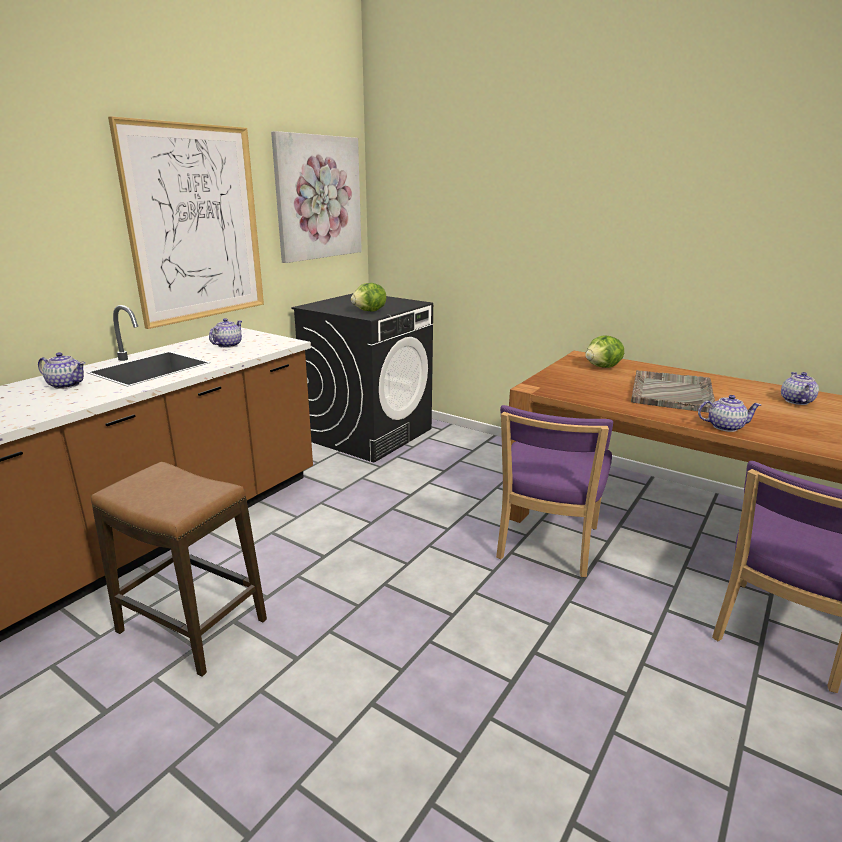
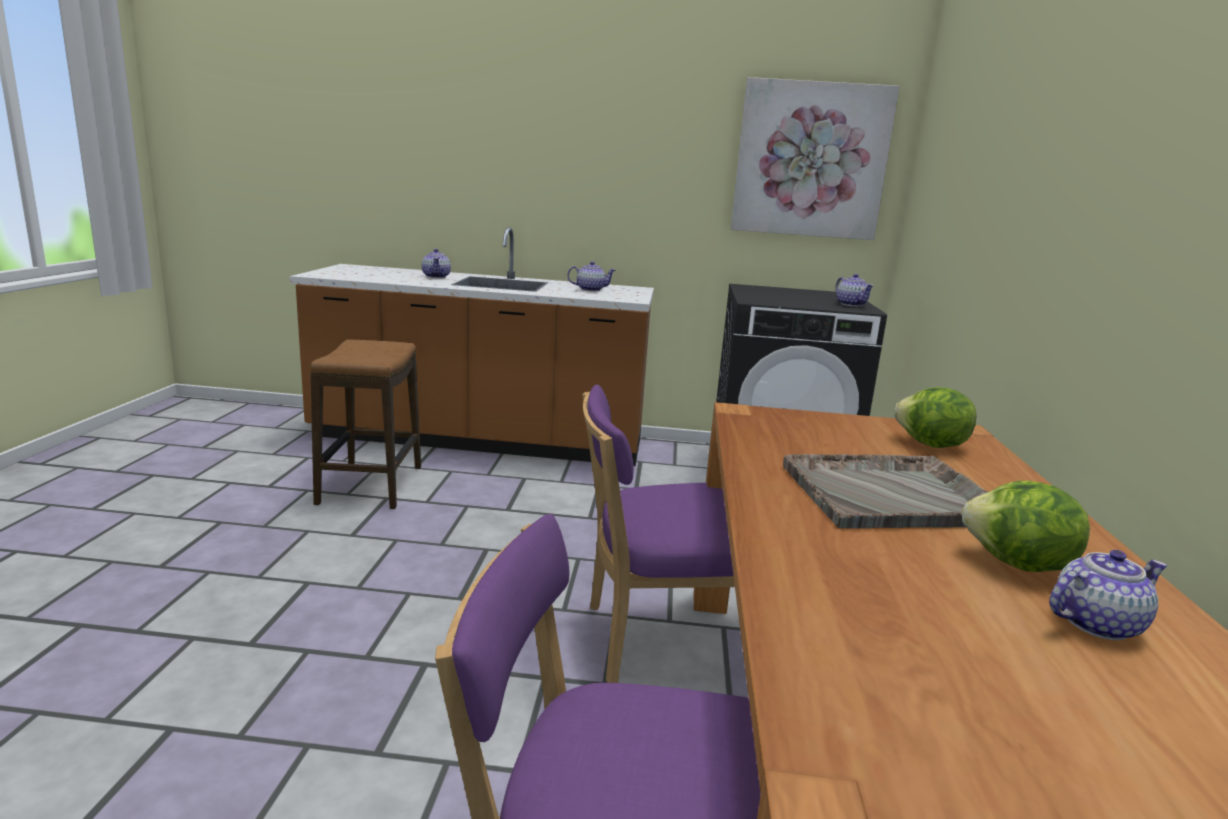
camera: 60 degrees right, 5 degrees down
(196, 224) = (624, 171): picture -> none
(370, 311) = (775, 300): lettuce -> lettuce (1018, 565)
(724, 427) = (775, 535): teapot -> teapot (851, 304)

